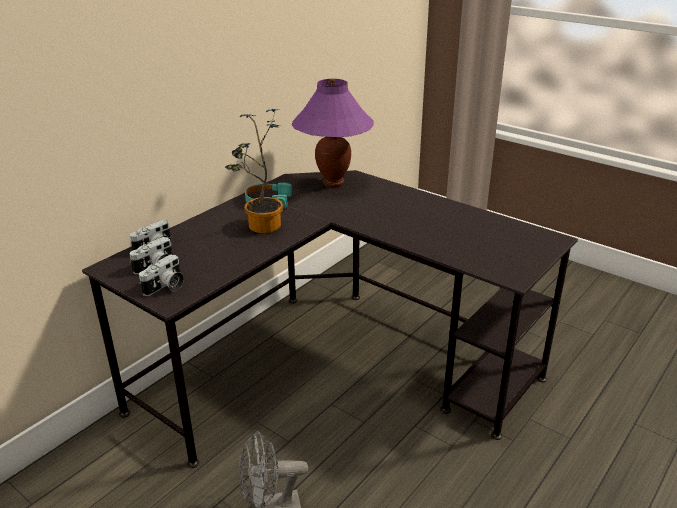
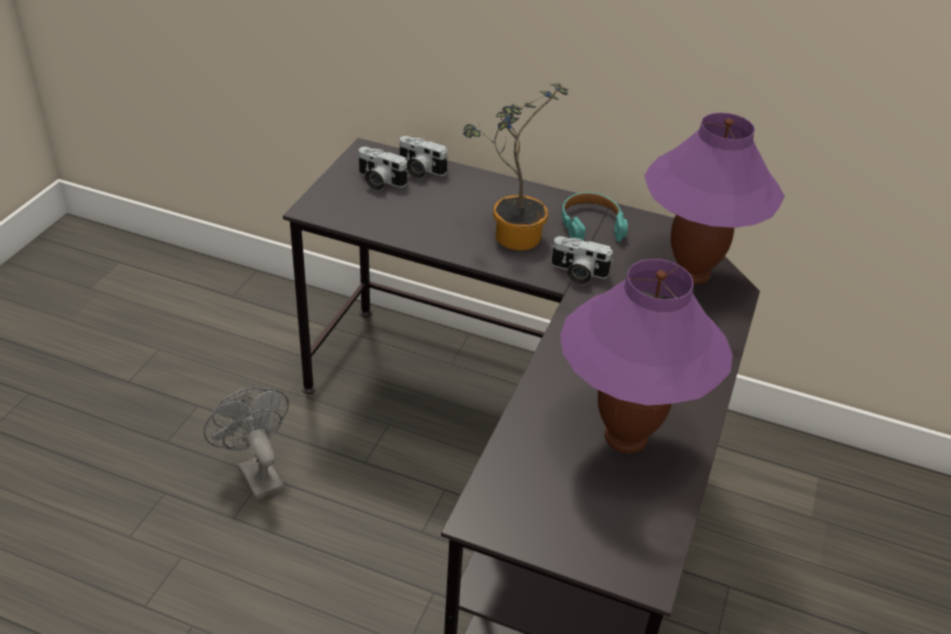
camera: 70 degrees right, 10 degrees up
(166, 287) = (340, 199): camera -> camera (577, 274)
(460, 226) = (626, 438): none -> purple table lamp

